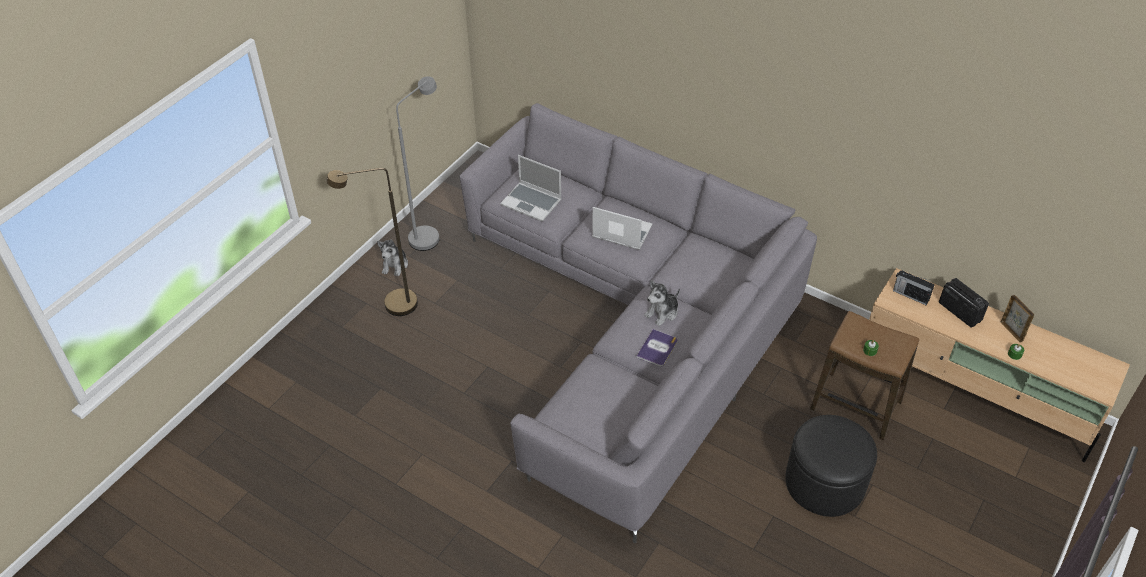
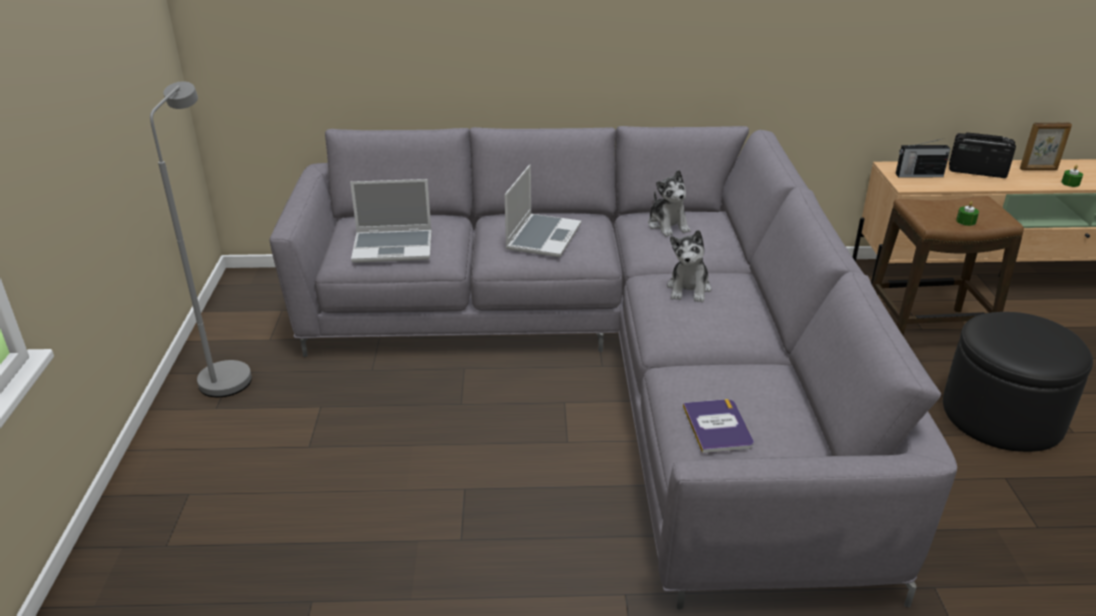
camera: 35 degrees left, 15 degrees down
(391, 306) = (238, 480): brown floor lamp -> none
(395, 265) = (202, 427): plush toy -> plush toy (668, 225)
(621, 232) = (543, 236): laptop -> laptop turned 120 degrees clockwise
(657, 348) = (731, 323): book -> book (717, 427)
(1011, 331) = (1038, 169): picture frame -> picture frame turned 150 degrees clockwise

